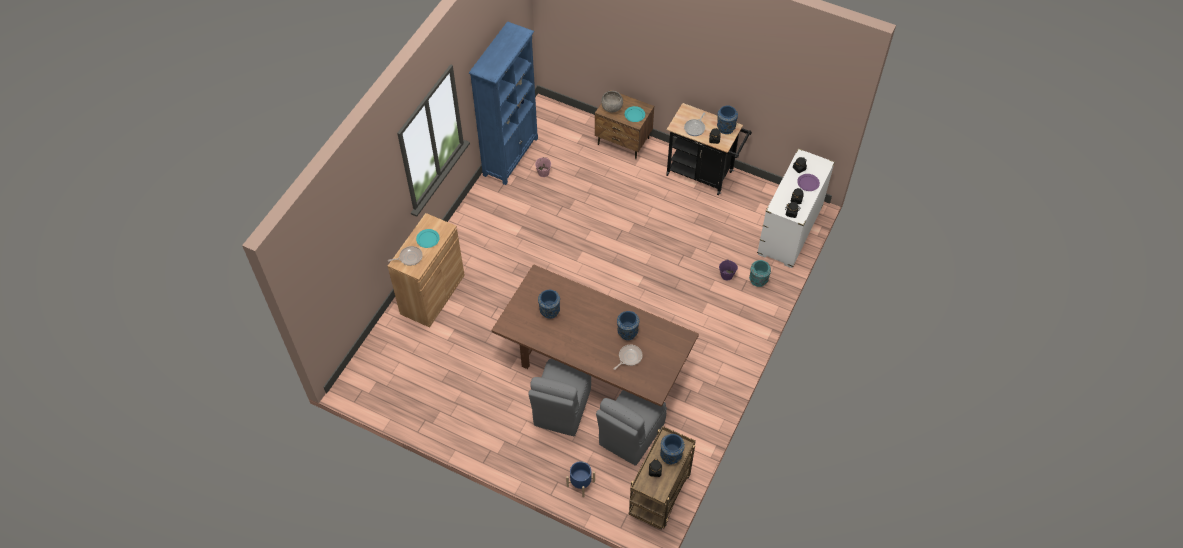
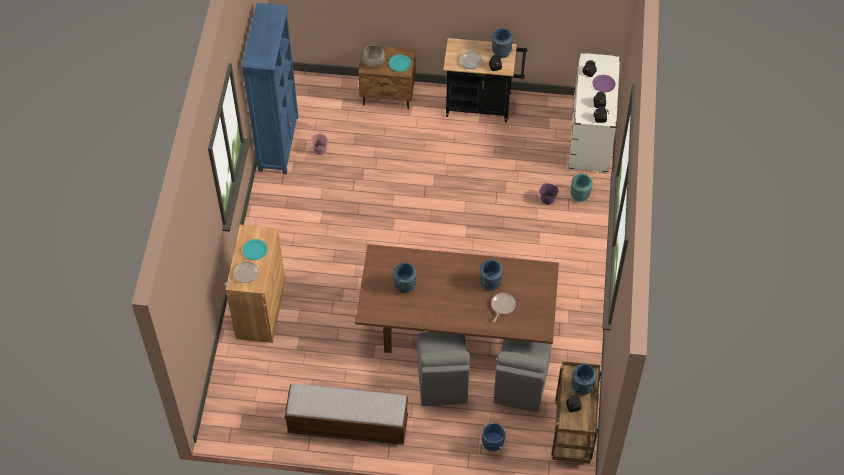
camera: 20 degrees left, 0 degrees up
(461, 421) = (347, 425): none -> bench

